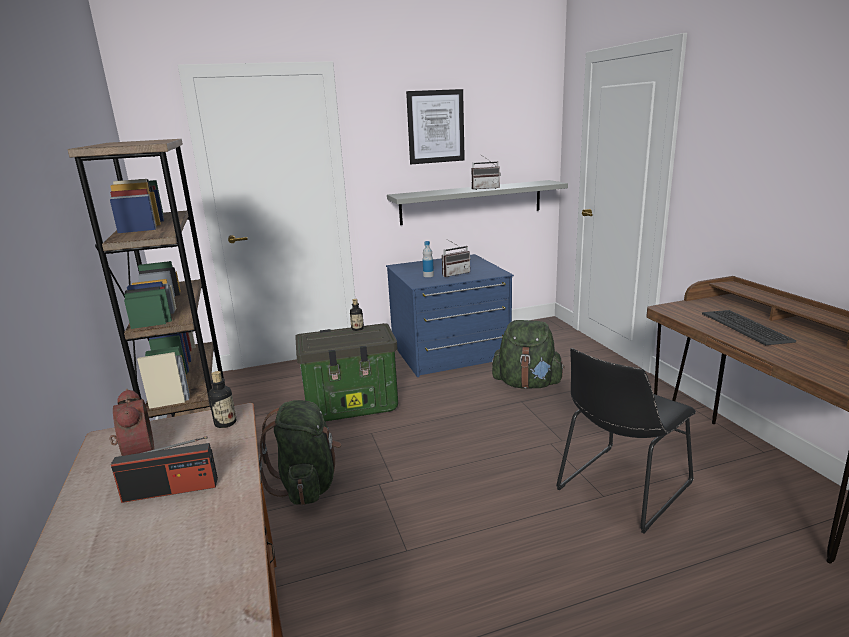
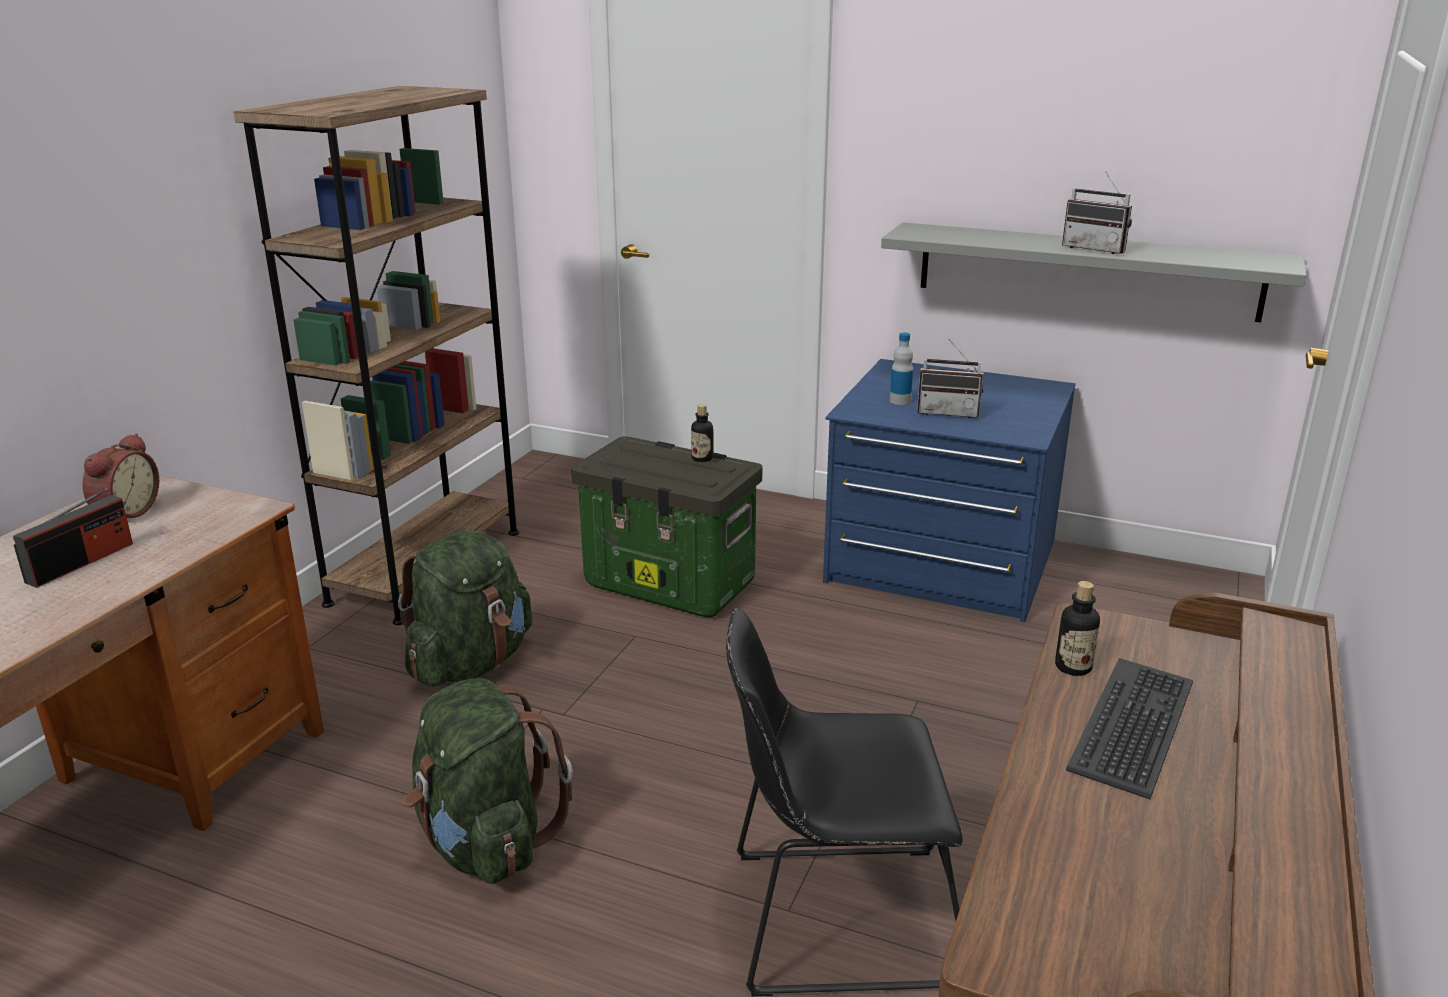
camera: 40 degrees right, 5 degrees up
(171, 490) = (81, 562): radio -> radio turned 90 degrees counterclockwise
(225, 423) = (231, 516): bottle -> bottle (1073, 667)
(435, 127) = (1026, 98): picture -> none
(527, 384) = (978, 677): green backpack -> green backpack (485, 843)

